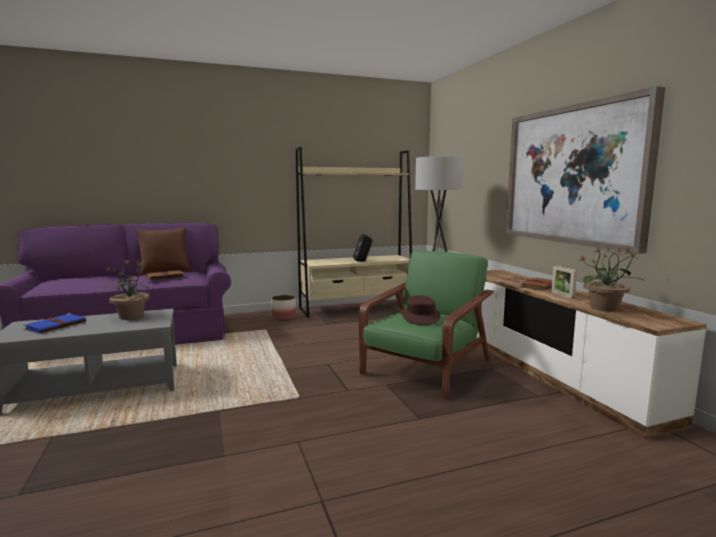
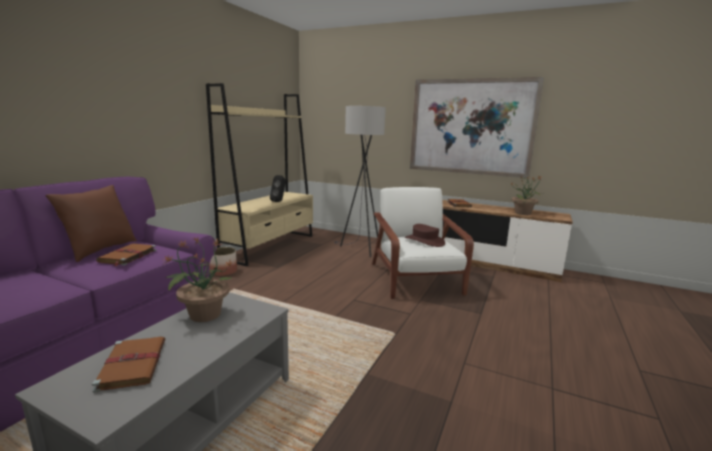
camera: 45 degrees left, 5 degrees up
(56, 325) = (133, 364): blue book -> brown book
(426, 368) = (415, 279): green armchair -> white armchair
(562, 295) = (487, 209): picture frame -> none

